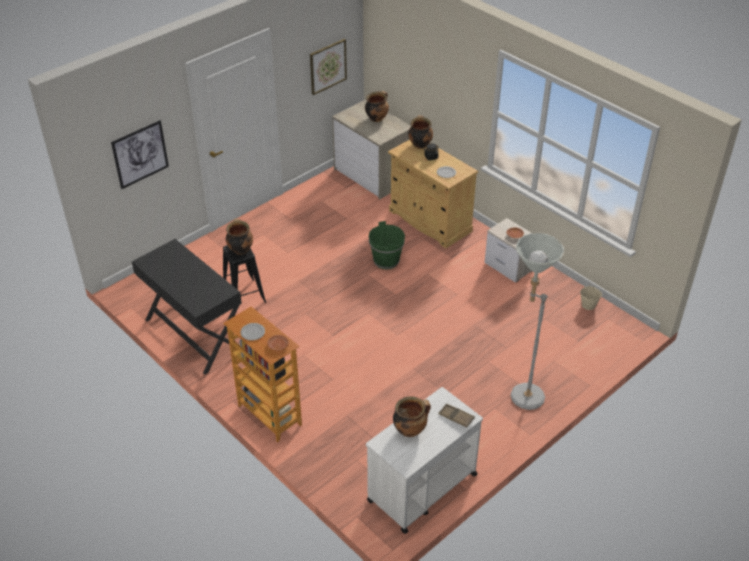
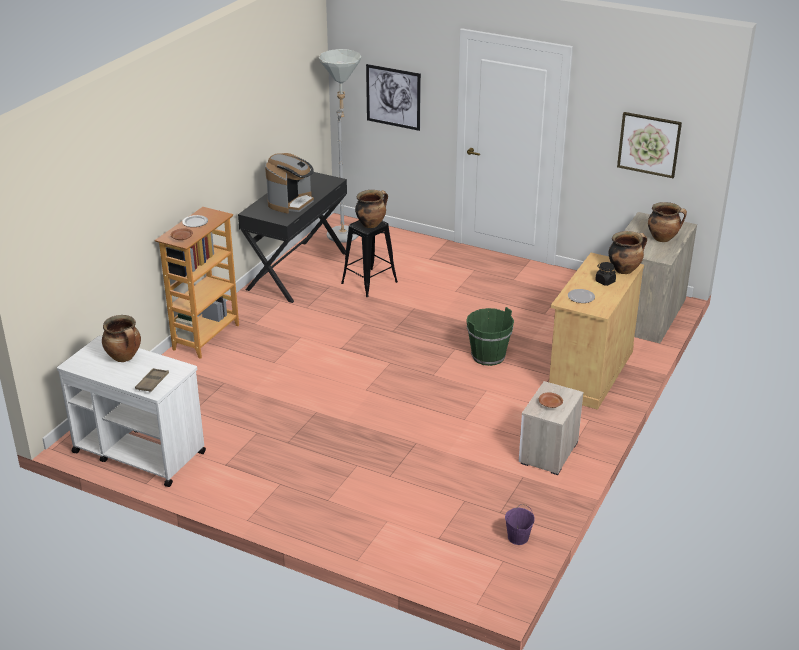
camera: 70 degrees right, 10 degrees down
(197, 280) = (291, 203): none -> coffee machine
(520, 394) = (312, 501): grey floor lamp -> grey floor lamp (344, 231)
(588, 305) = (518, 538): beige bucket -> purple bucket

